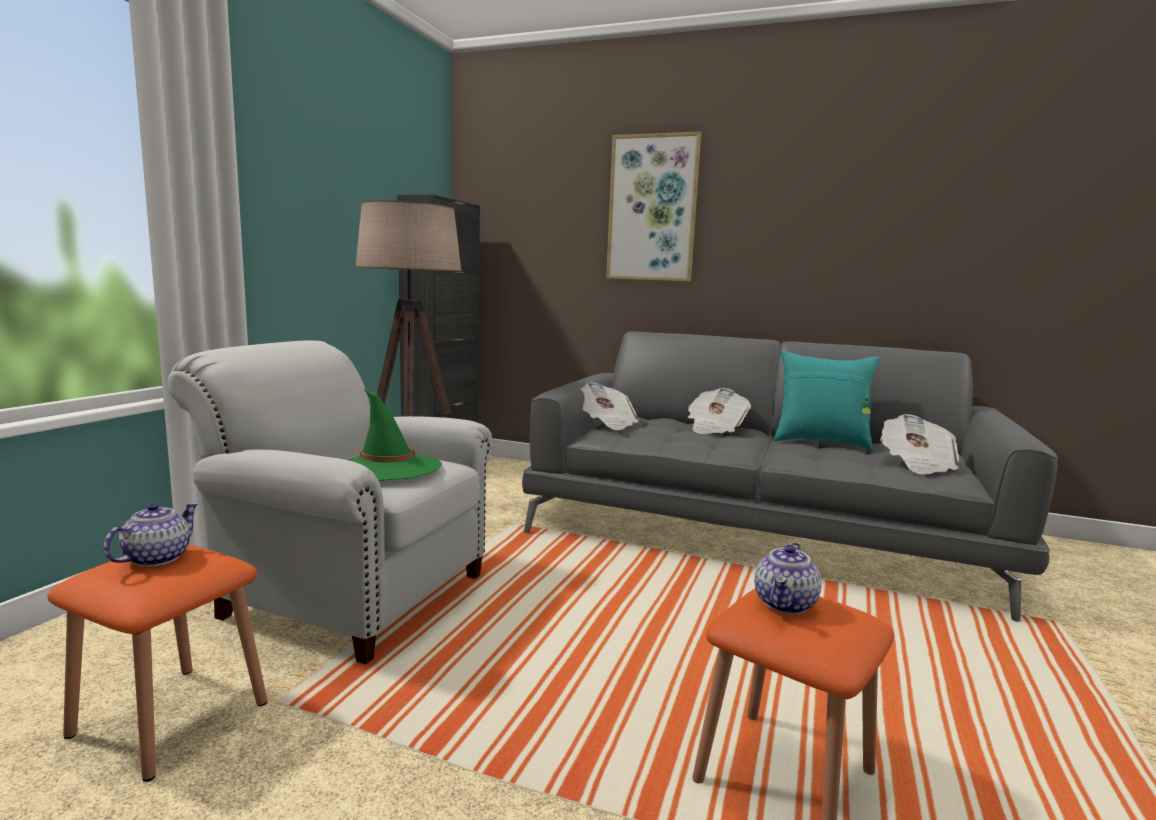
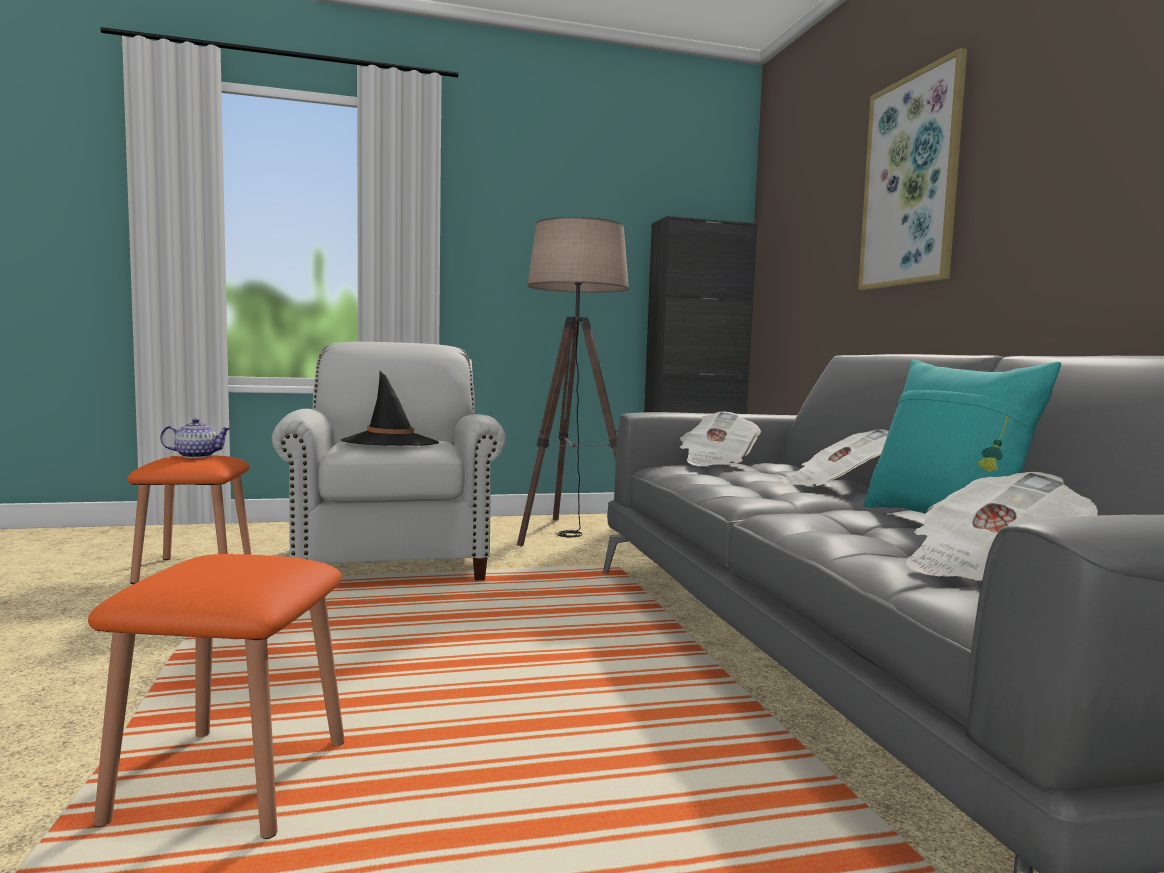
camera: 55 degrees right, 5 degrees down
(386, 468) = (390, 443): green hat -> black hat
(786, 604) = (238, 559): teapot -> none

